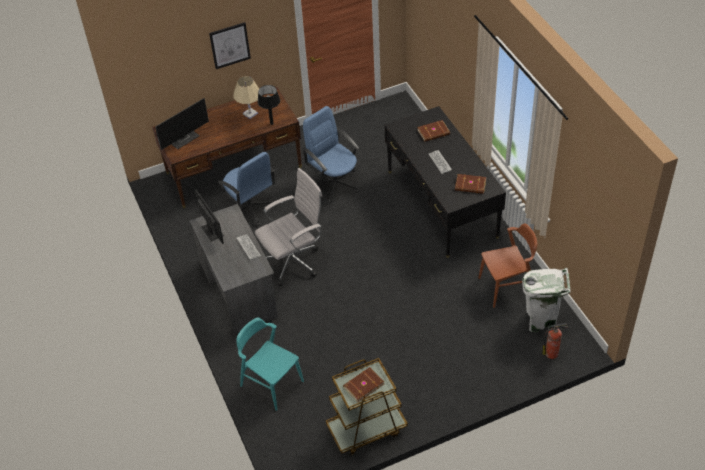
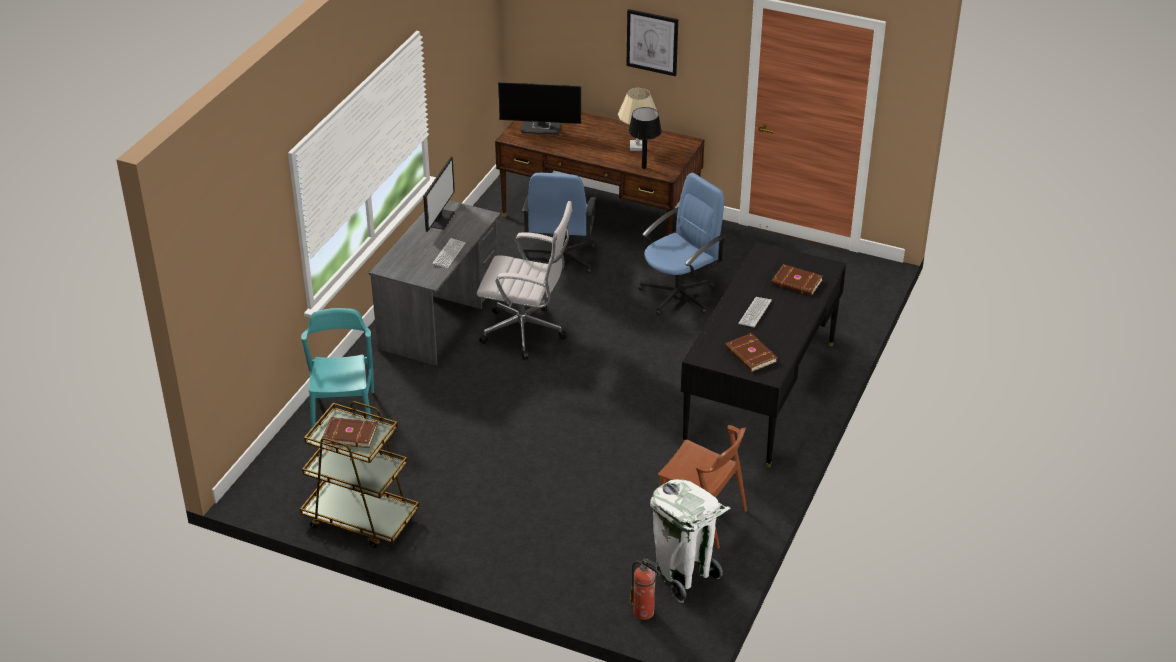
camera: 45 degrees right, 10 degrees down
(335, 183) = (679, 295): blue office chair -> blue office chair turned 45 degrees clockwise

